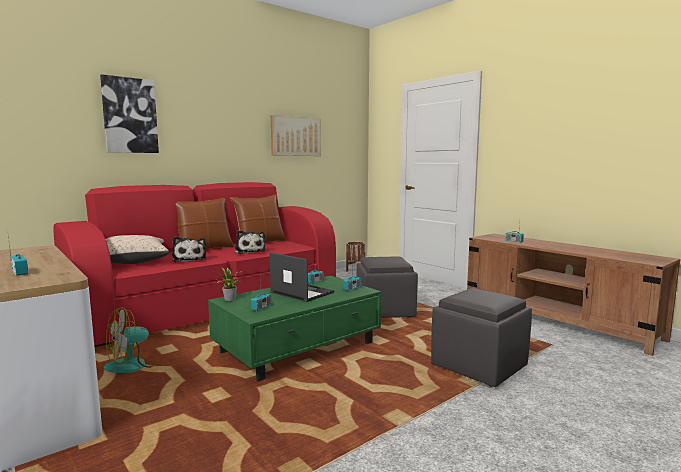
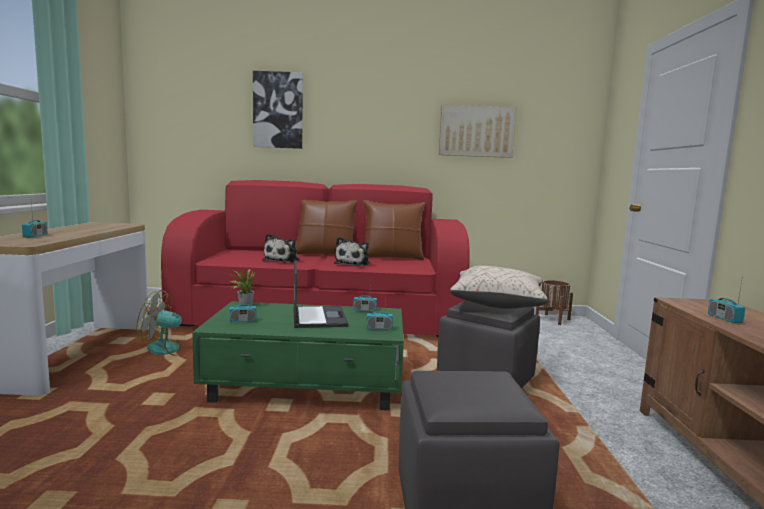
camera: 40 degrees right, 0 degrees up
(132, 261) = (241, 254): beige pillow -> beige pillow (497, 303)

